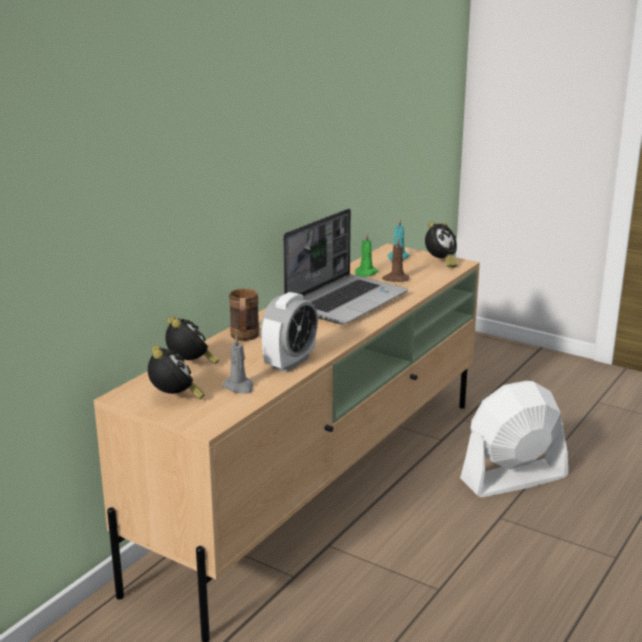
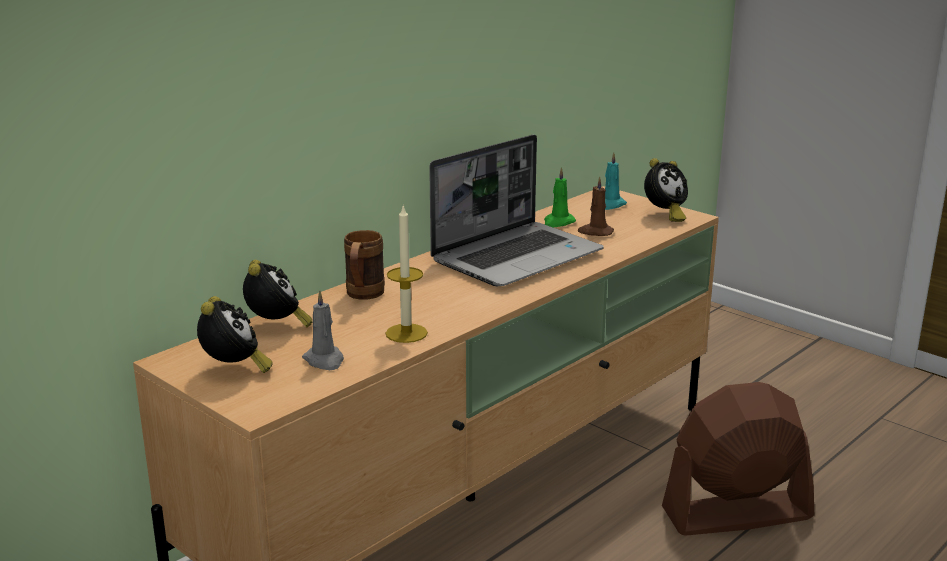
camera: 10 degrees right, 0 degrees up
(290, 363) = (406, 333): alarm clock -> candle
(513, 478) = (736, 513): white fan -> brown fan

